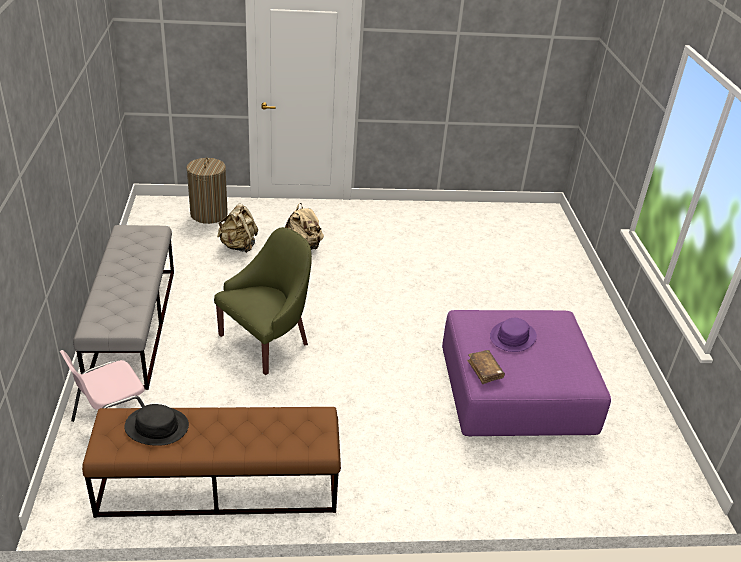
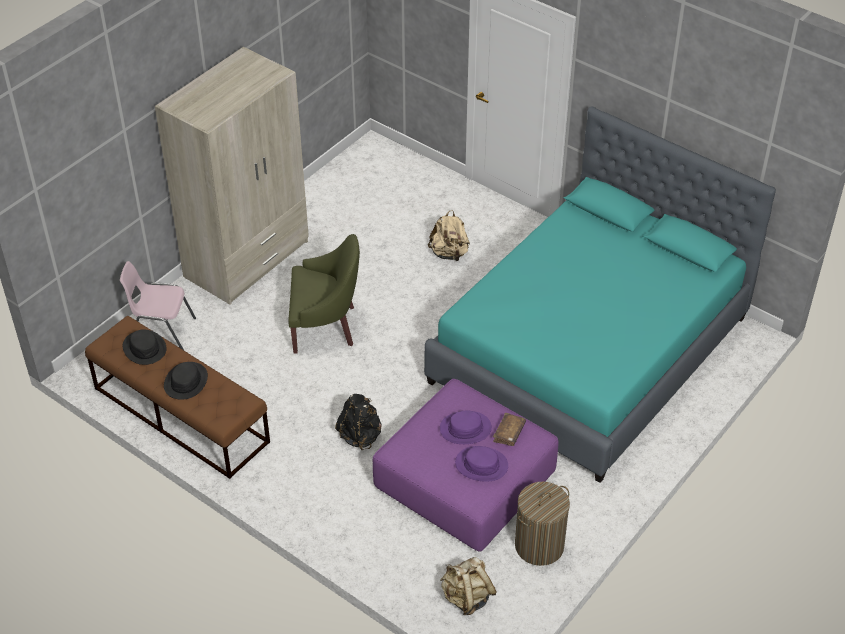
camera: 45 degrees right, 10 degrees up
(133, 325) = (247, 259): grey bench -> beige wardrobe
(209, 214) = (409, 179): laundry basket -> laundry basket (539, 546)
(238, 246) = (398, 225): beige backpack -> beige backpack (467, 597)
(239, 432) = (186, 381): none -> black hat
(400, 406) = (360, 435): none -> black backpack
(475, 263) = (589, 349): none -> turquoise bed
(485, 370) = (406, 440): brown book -> brown book (509, 433)
(559, 355) = (481, 464): none -> purple hat

